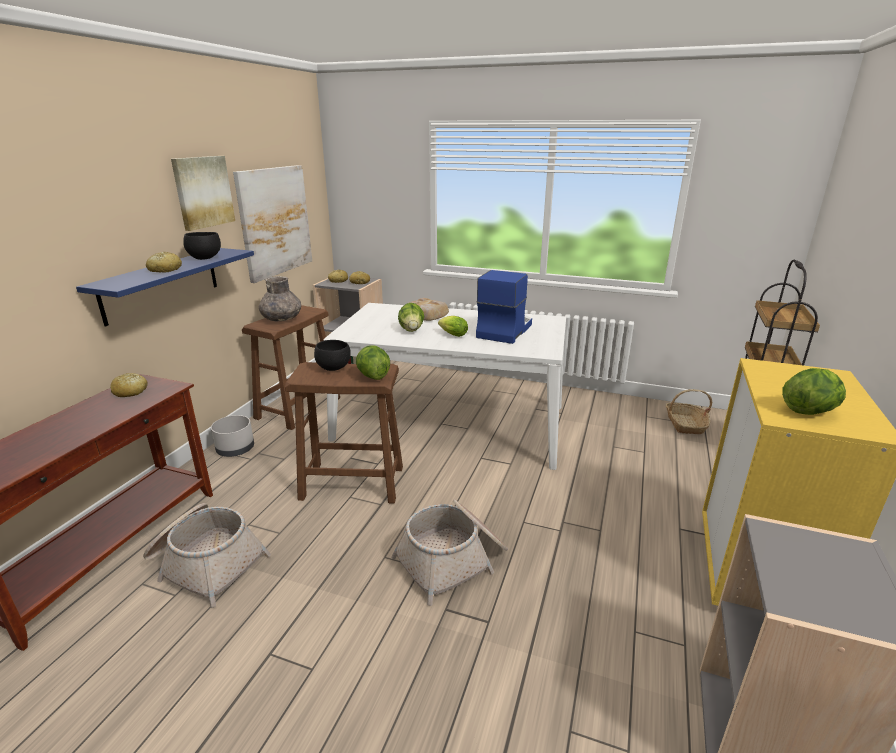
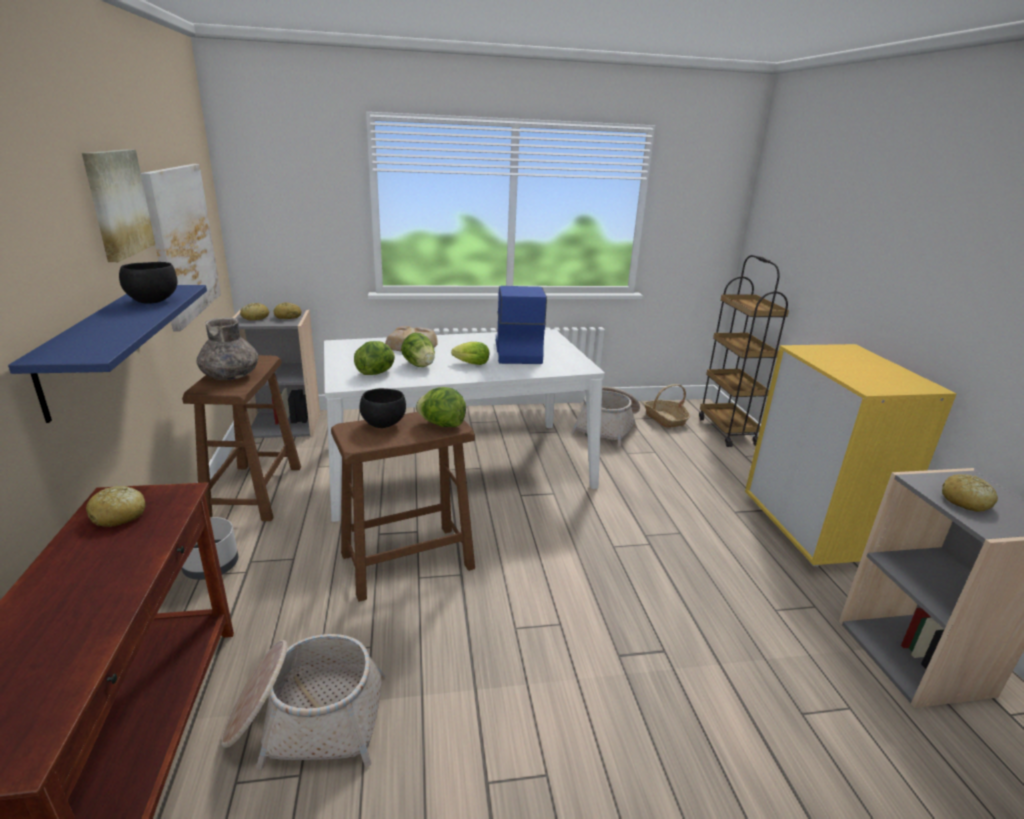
camera: 30 degrees left, 0 degrees up
(165, 270) = (122, 323): bread -> bread (965, 501)
(453, 560) = (584, 605): basket -> basket (607, 427)
(809, 411) = (877, 380): lettuce -> lettuce (376, 373)

